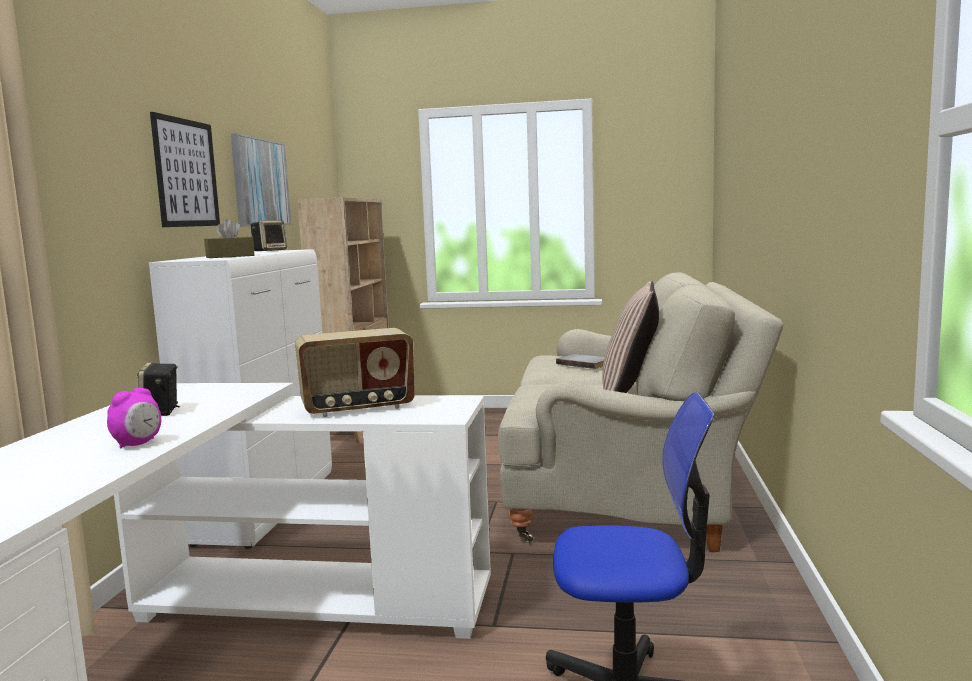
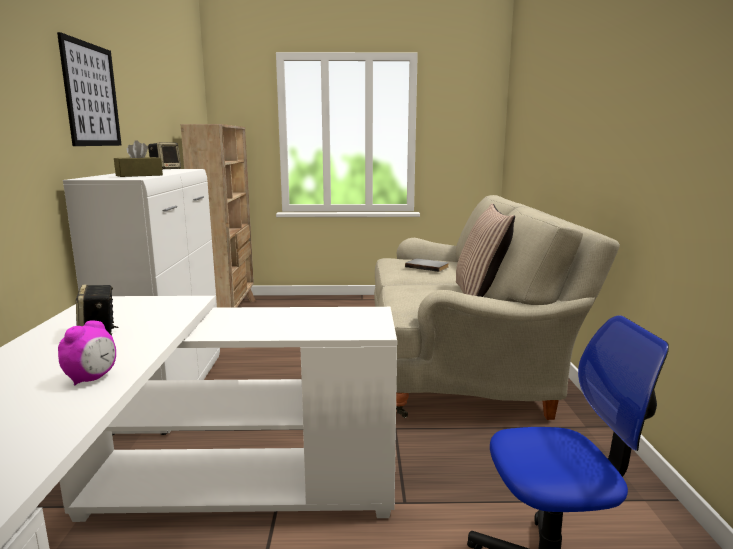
camera: 10 degrees left, 5 degrees up
(259, 182) = (150, 107): picture -> none
(358, 408) = (286, 322): radio -> none

